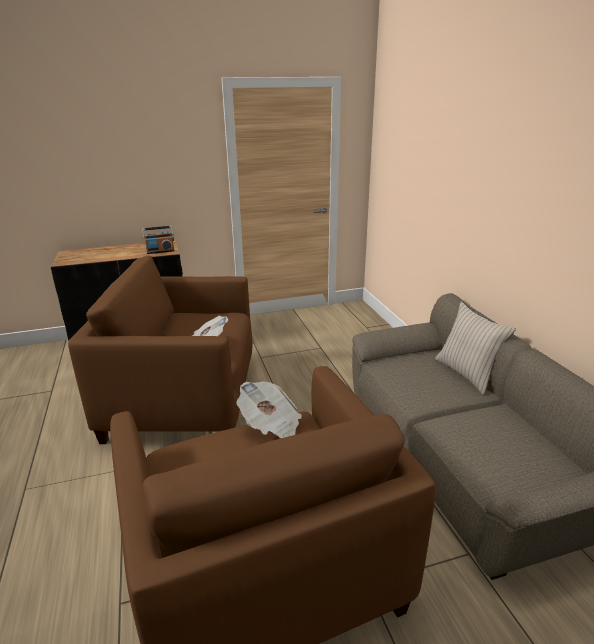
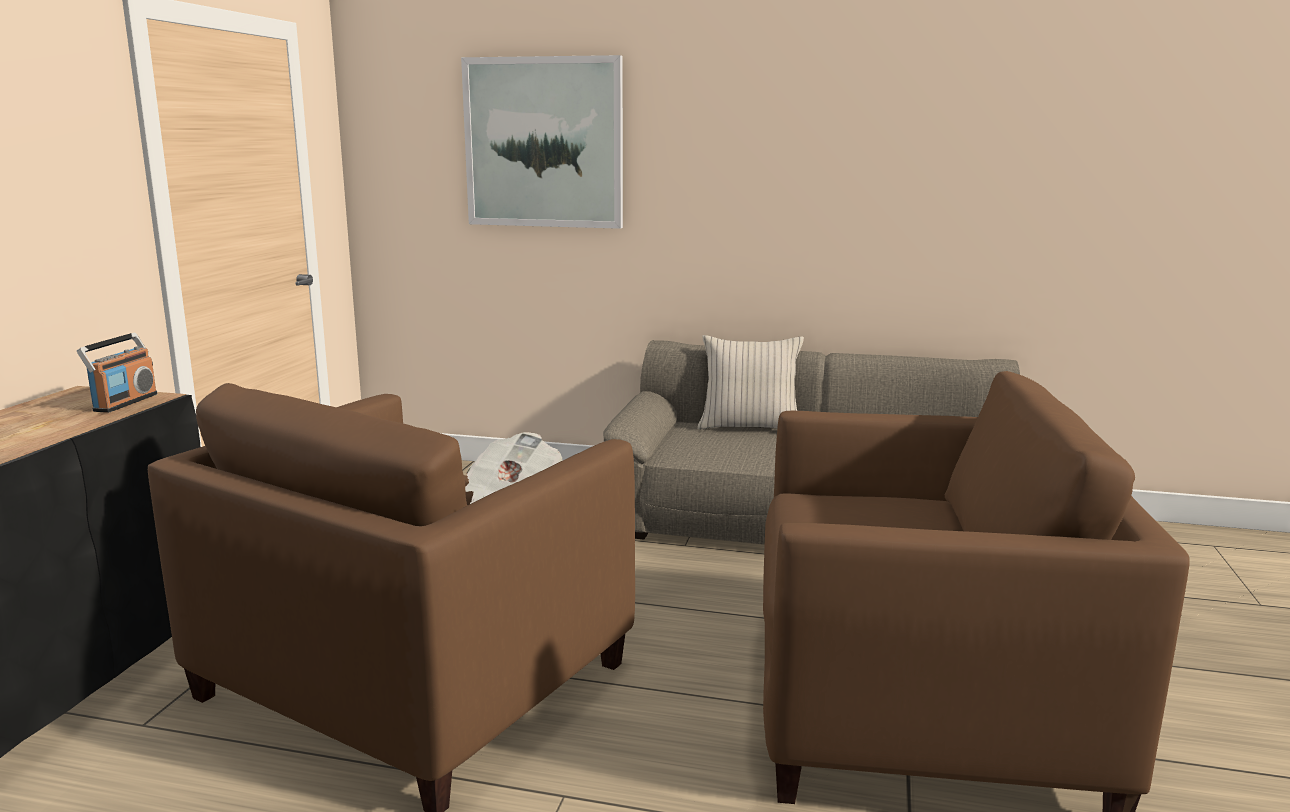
camera: 60 degrees left, 10 degrees down
(270, 424) = (811, 505): newspaper -> none
(431, 152) = (544, 143): none -> picture

